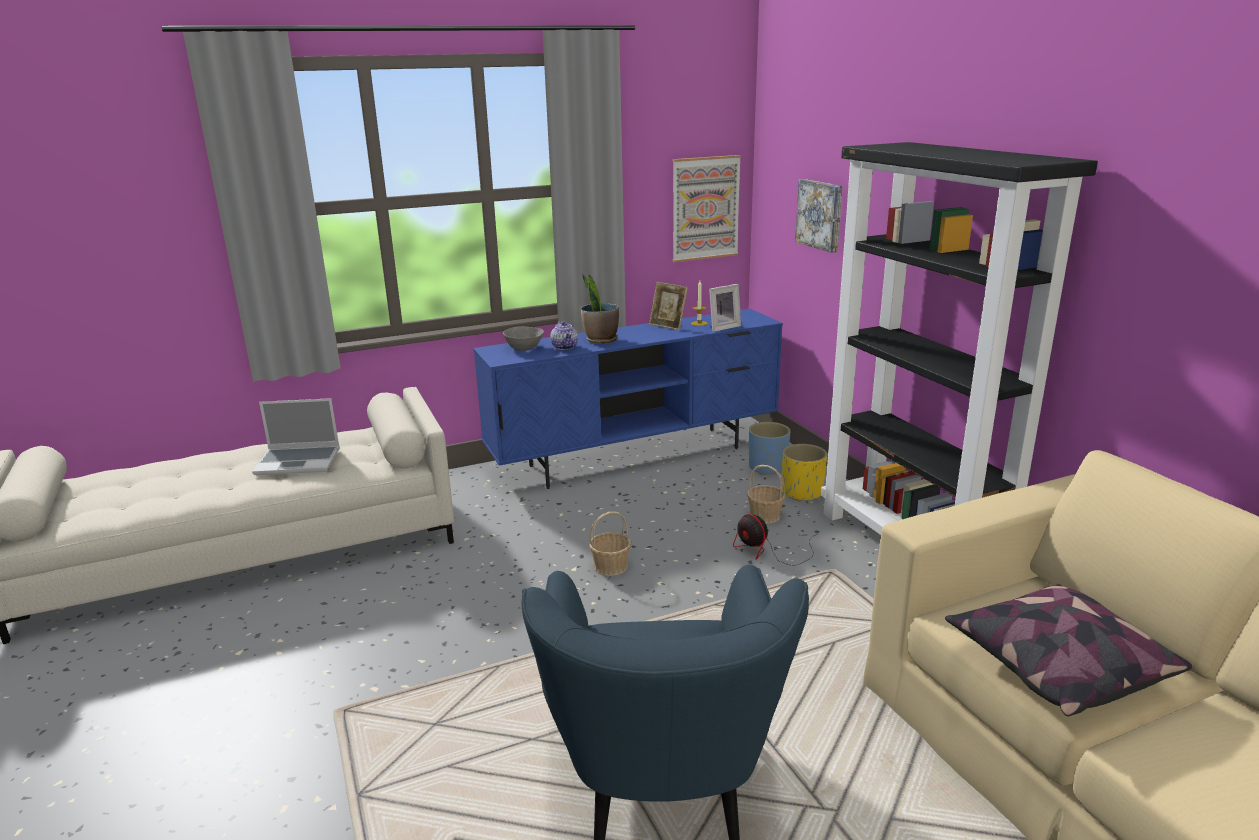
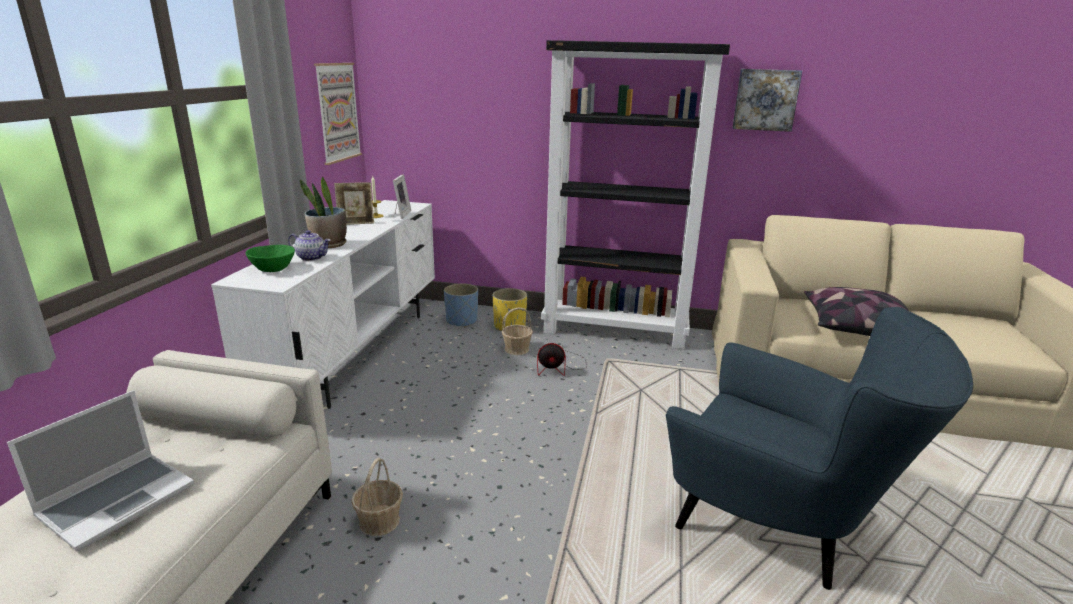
camera: 55 degrees left, 0 degrees up
(524, 348) = (273, 269): grey bowl -> green bowl
(611, 566) = (493, 431): basket -> basket (380, 521)
(637, 457) = (358, 352): blue tv stand -> white tv stand
(821, 214) = (460, 107): picture -> picture (765, 100)

